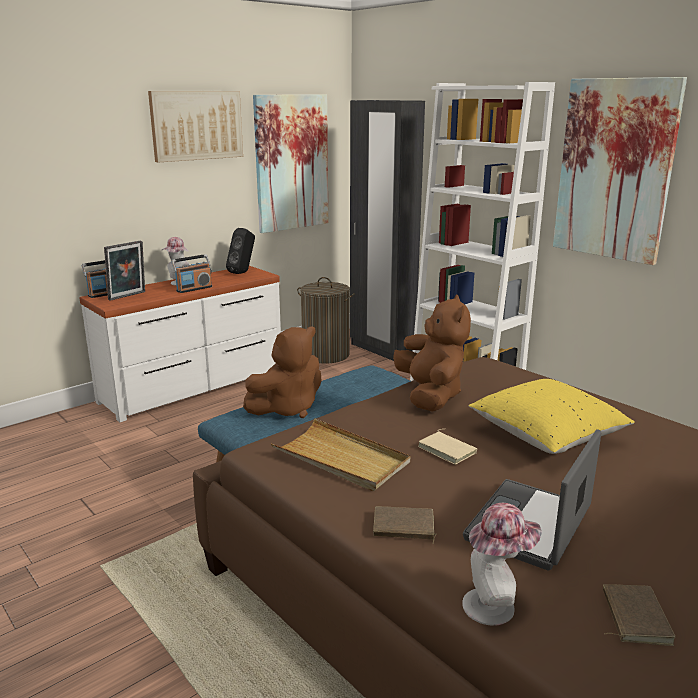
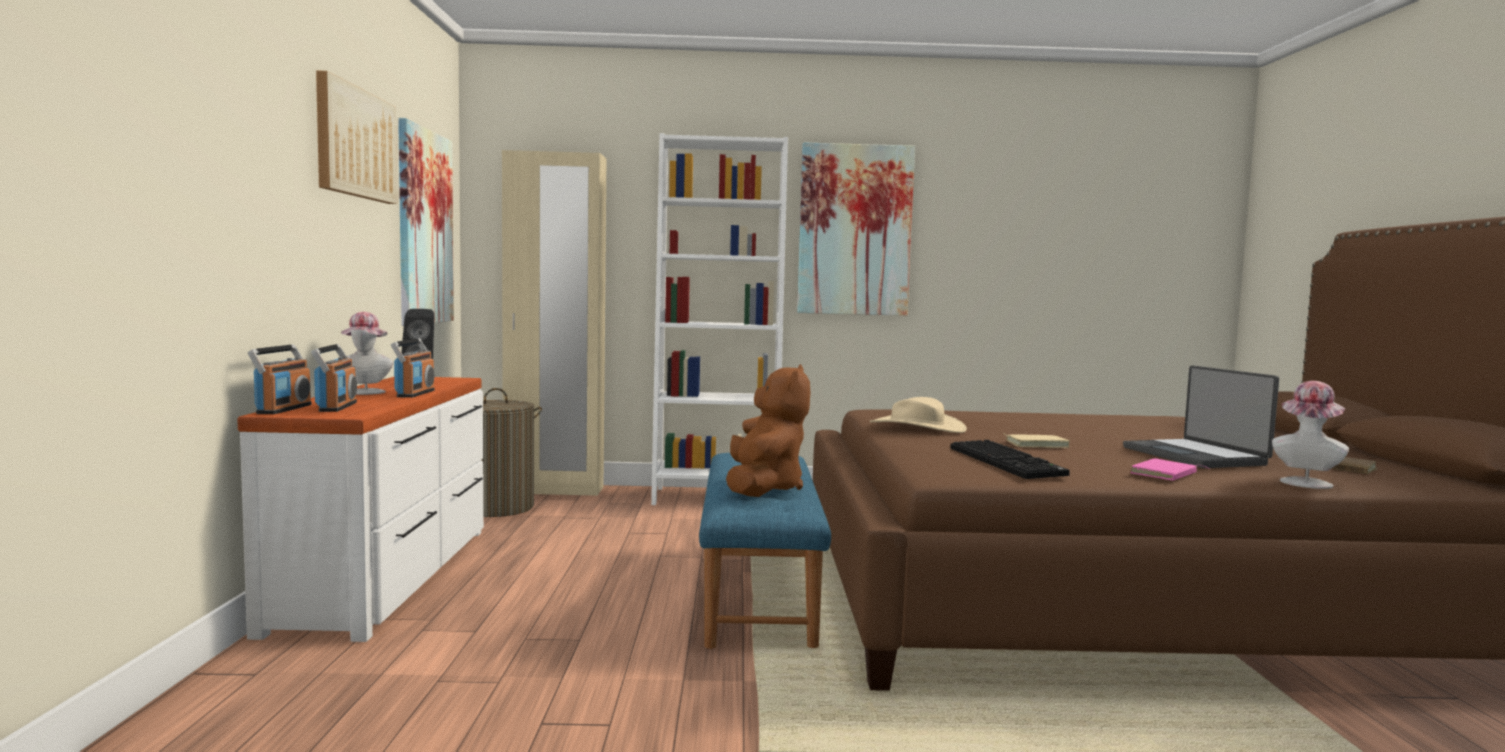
camera: 50 degrees left, 15 degrees down
(128, 296) = (337, 407): picture frame -> radio
(341, 459) = (1008, 462): beige tray -> keyboard
(381, 350) = (554, 490): black wardrobe -> beige wardrobe
(403, 528) = (1166, 474): brown book -> pink book
(430, 395) = (917, 427): brown plush toy -> beige hat
(546, 436) = (1051, 427): yellow pillow -> none

